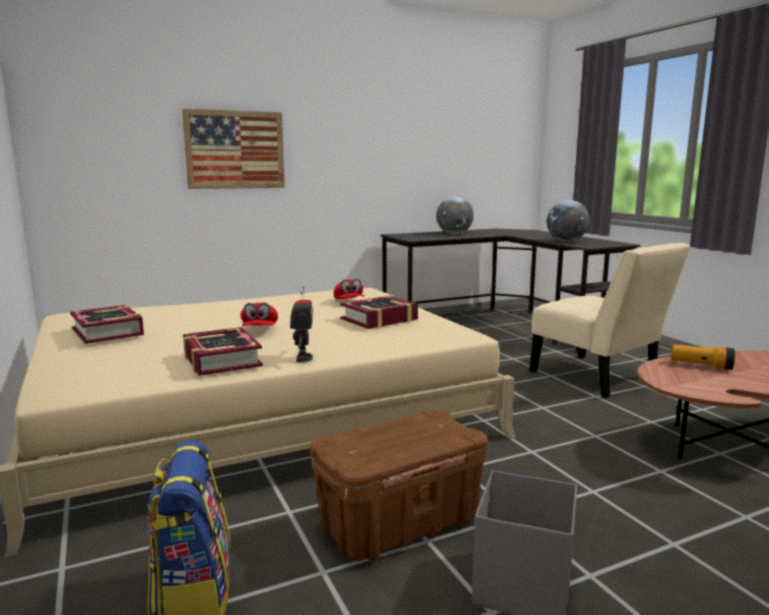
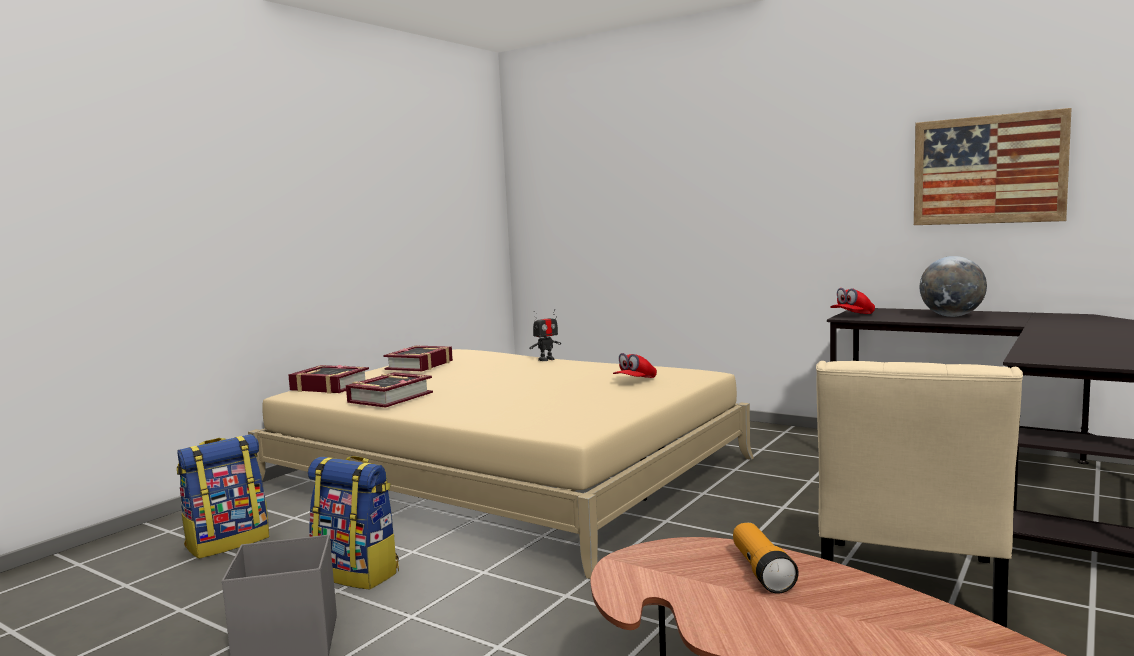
camera: 60 degrees right, 5 degrees down
(235, 149) = (673, 199): picture -> picture (988, 170)
(259, 330) = (478, 385): red cap -> red cap (852, 316)
(303, 358) = (423, 411): toy robot -> toy robot (546, 359)
(379, 319) = (579, 400): book -> book (329, 387)
(400, 523) = (358, 573): brown storage box -> backpack
(566, 241) = (1057, 347): globe -> none

